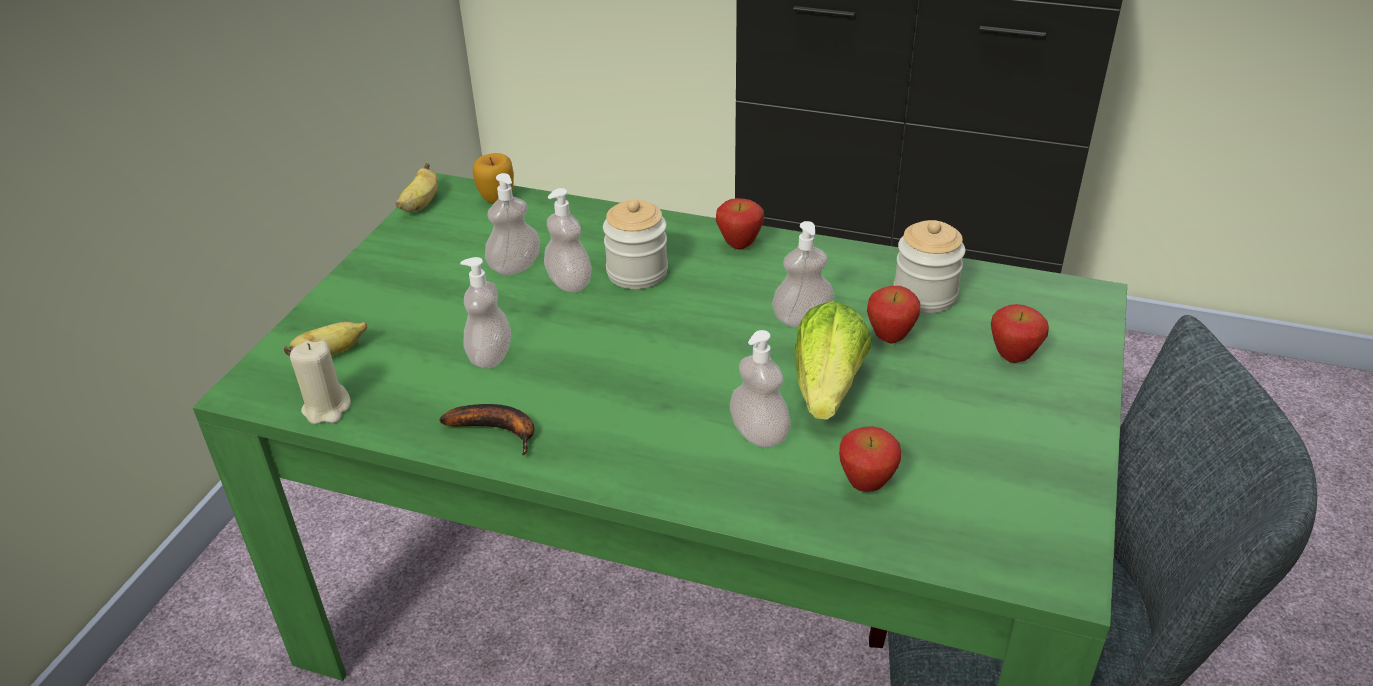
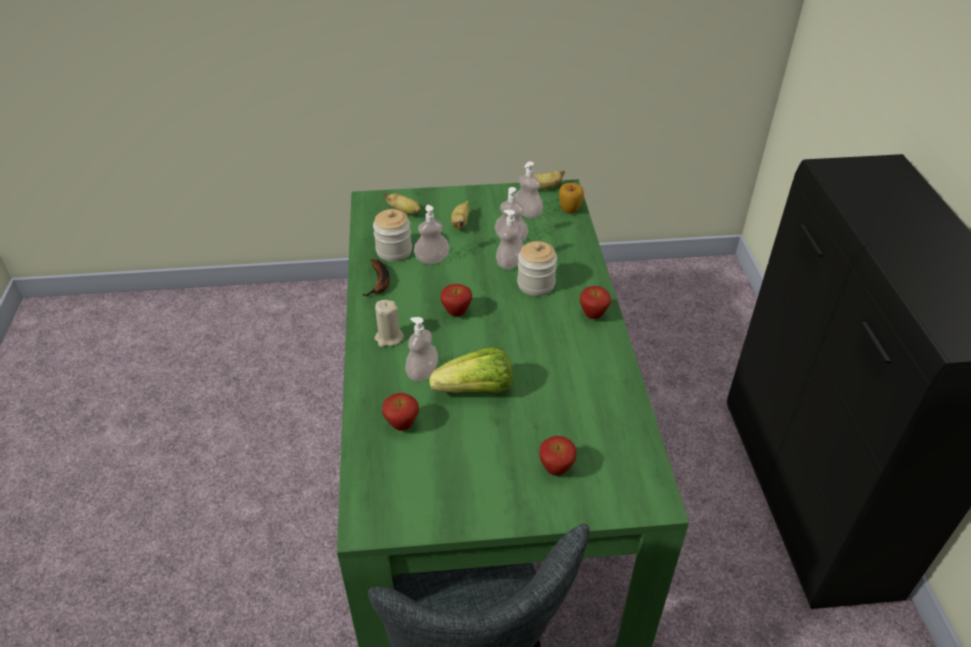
camera: 65 degrees right, 5 degrees up
(327, 408) = (368, 226): beige candle -> beige candle (389, 338)
(425, 303) = (460, 223): none -> banana
(802, 319) = (535, 362): soap dispenser -> soap dispenser (528, 213)
(889, 338) = (540, 406): apple -> apple (456, 313)
(924, 295) = (596, 413): jar -> jar (394, 251)

